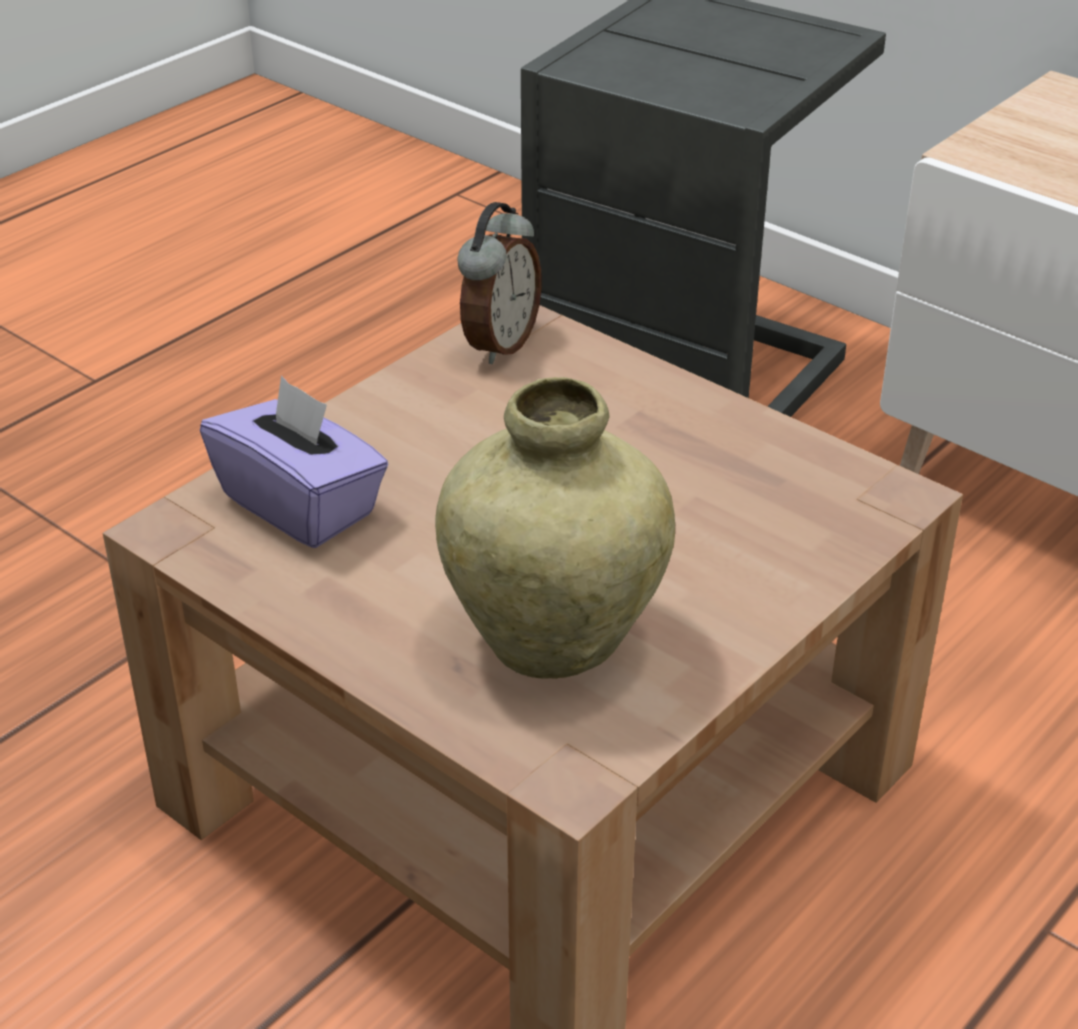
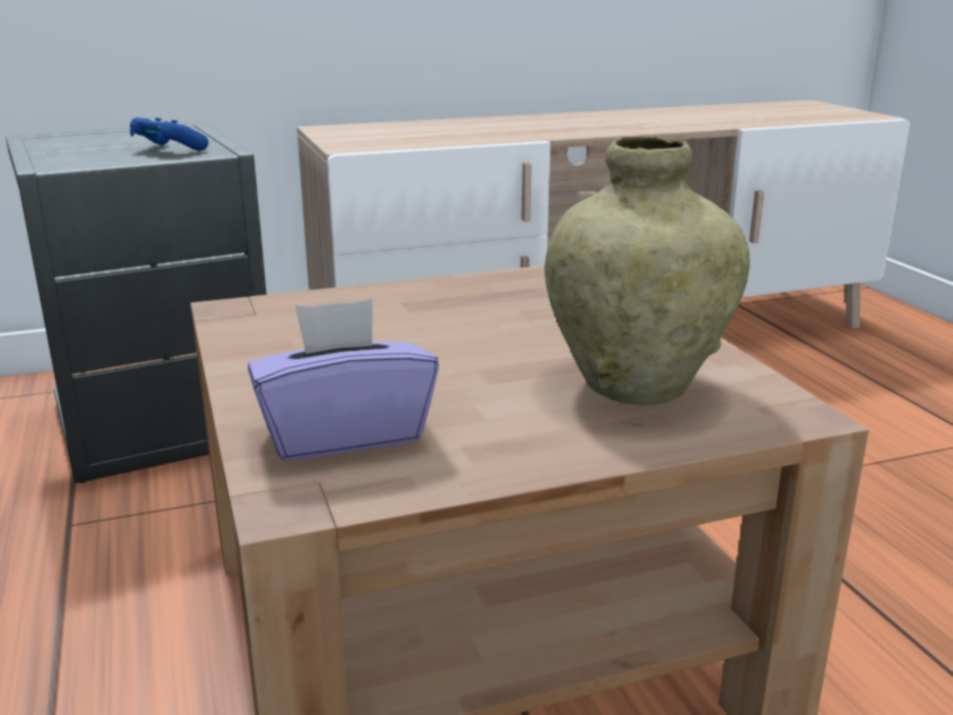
camera: 60 degrees left, 15 degrees down
(498, 344) = (248, 319): alarm clock -> none
(714, 82) = (167, 150): none -> blue game controller

